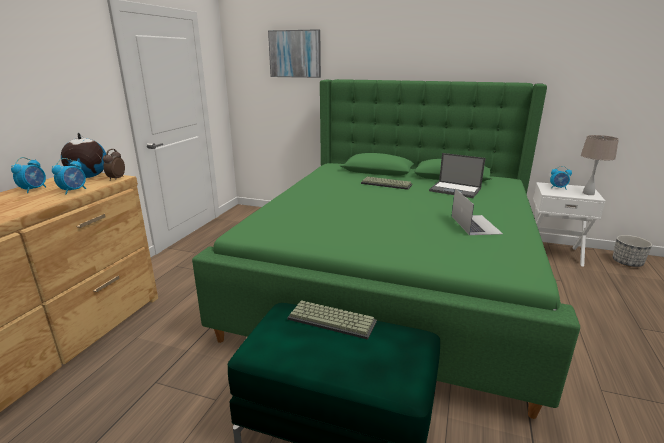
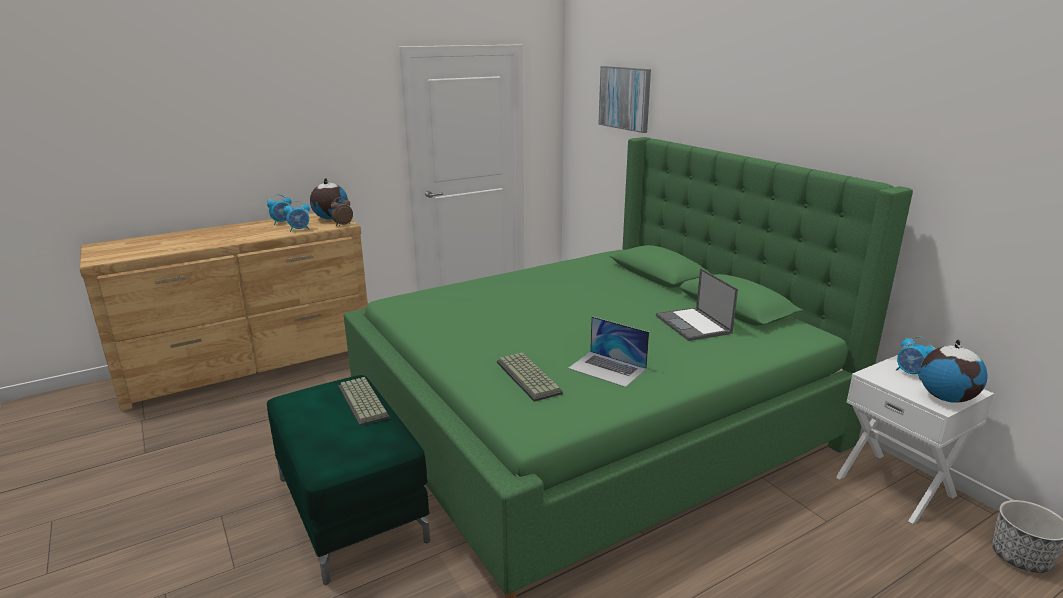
camera: 40 degrees right, 0 degrees up
(387, 184) = (626, 293): keyboard -> keyboard (530, 377)
(475, 224) = (607, 368): laptop -> laptop turned 90 degrees clockwise
(588, 193) = (946, 398): beige table lamp -> globe

